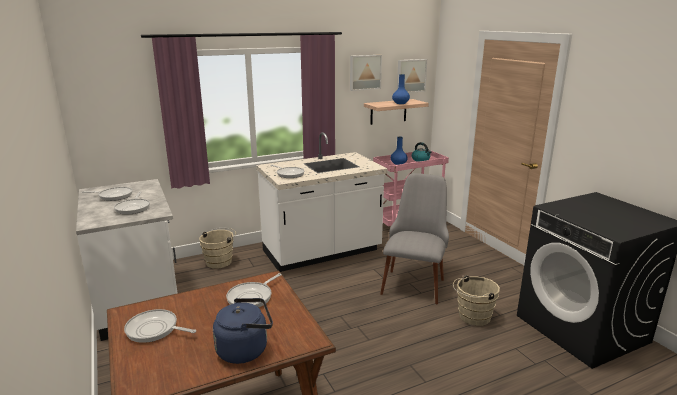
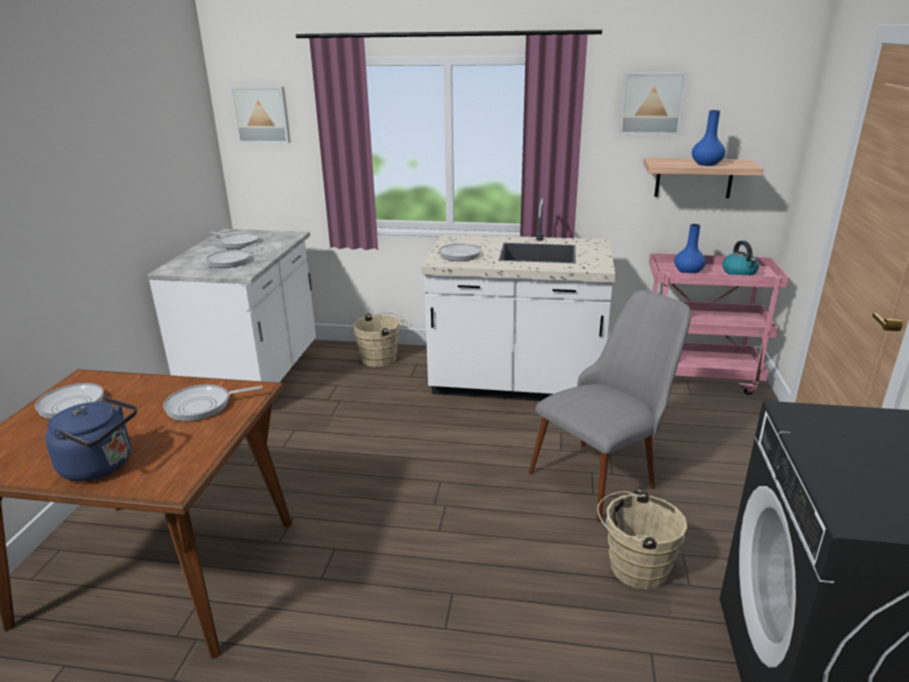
camera: 35 degrees right, 5 degrees up
(410, 75) = (750, 115): picture -> picture (262, 114)

